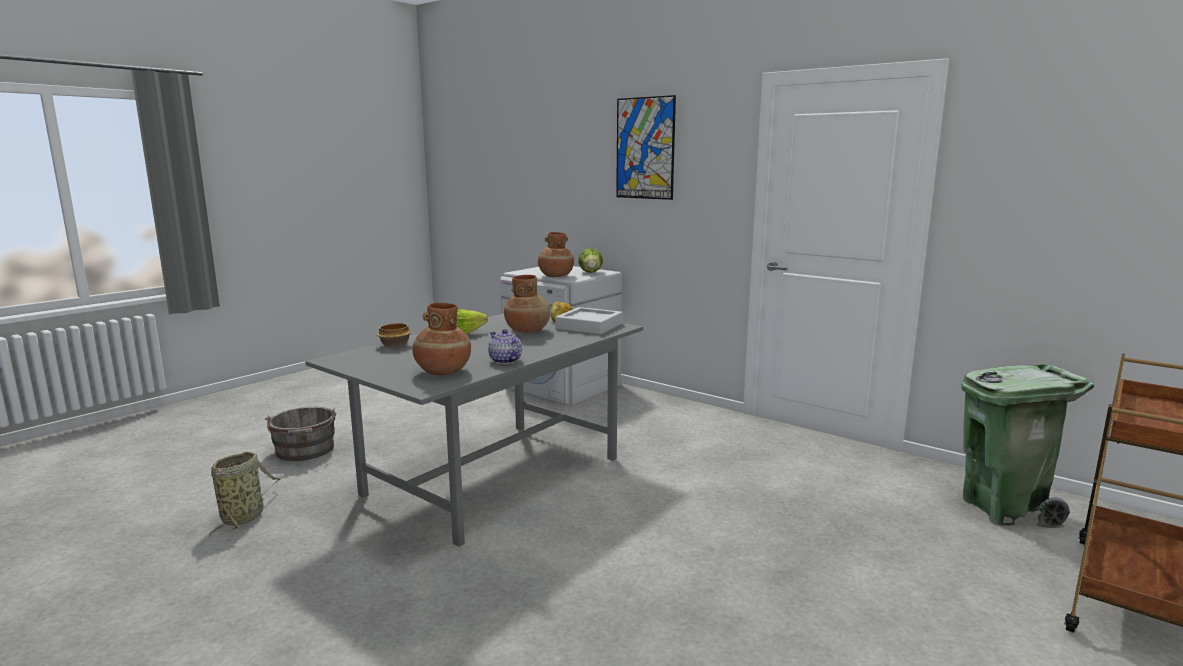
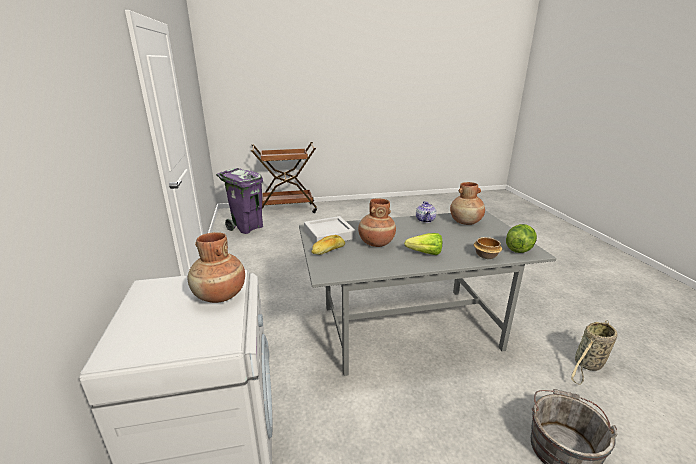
camera: 140 degrees left, 10 degrees up
(590, 272) = (165, 290): lettuce -> lettuce (519, 249)
(645, 148) = (92, 97): picture -> none
(1003, 509) = (247, 227): green trash can -> purple trash can

